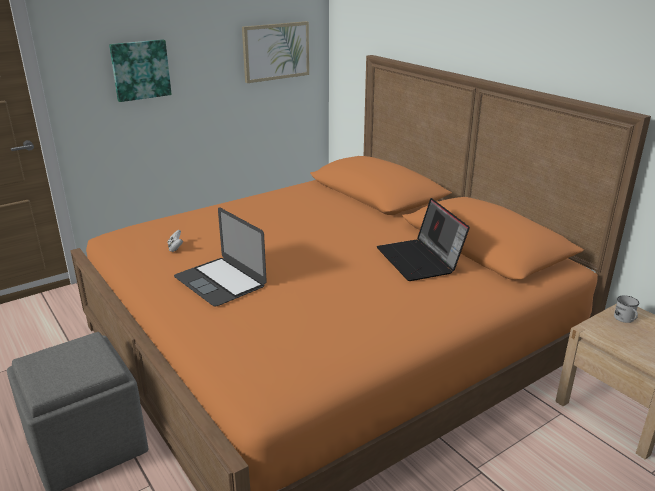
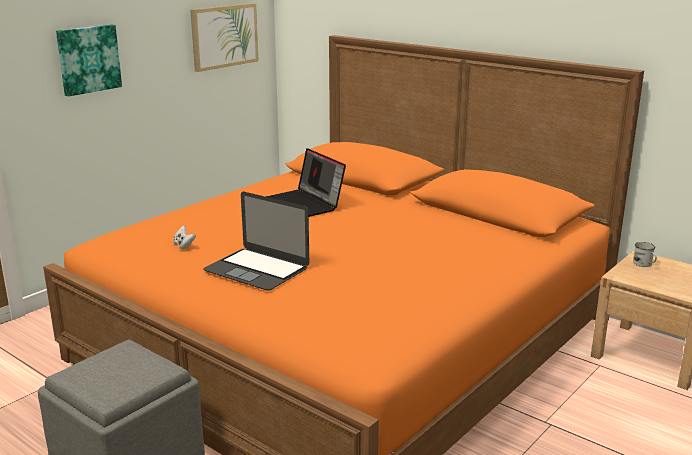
camera: 15 degrees left, 5 degrees down
(420, 260) = (447, 230): laptop -> laptop (304, 204)

